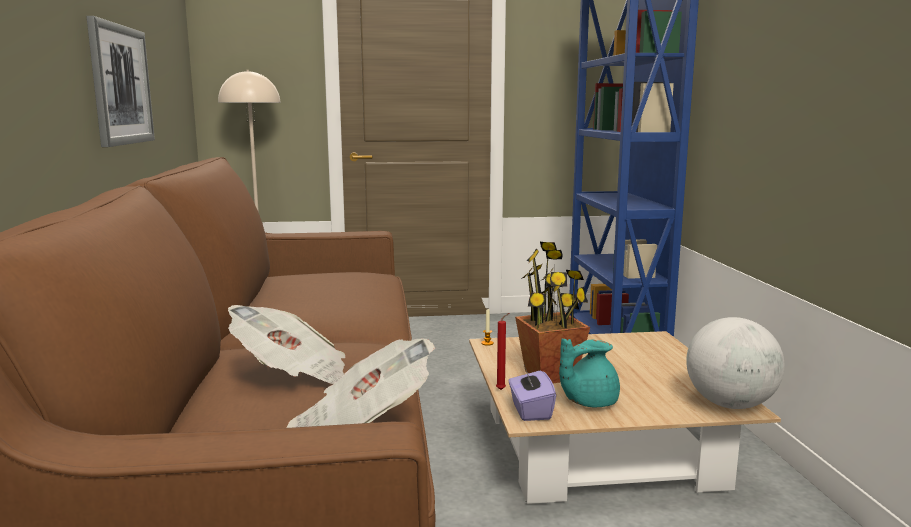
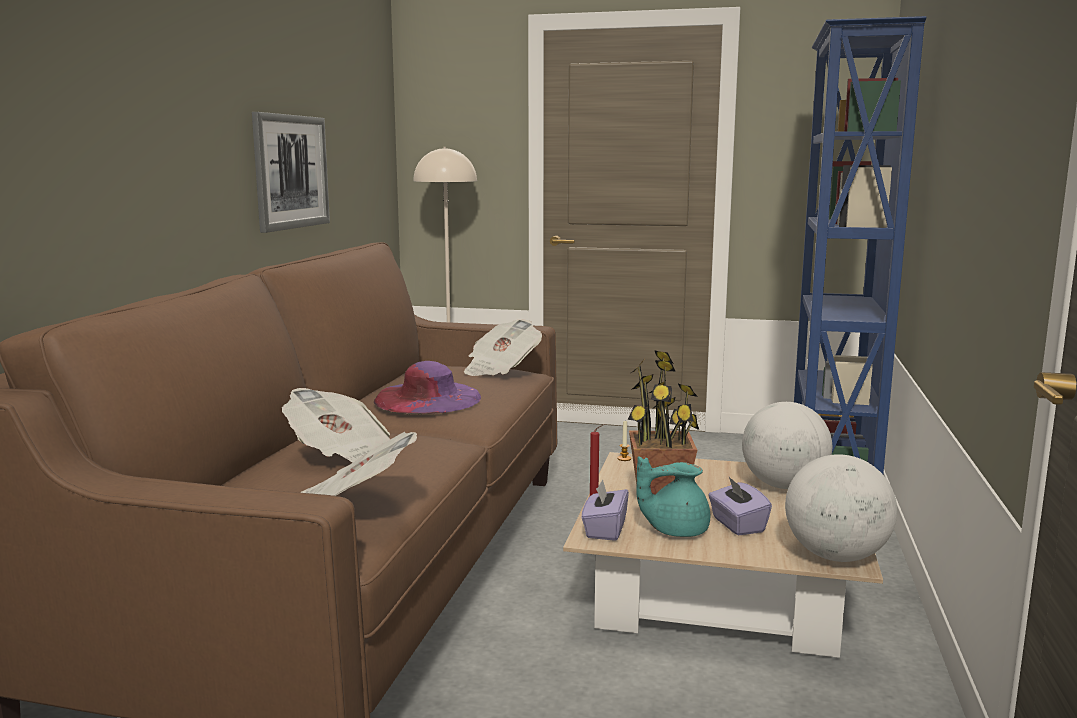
camera: 20 degrees right, 0 degrees up
(319, 306) = (428, 399): none -> purple hat
(358, 273) = (500, 369): none -> newspaper
(632, 389) = (737, 525): none -> purple tissue box
(633, 350) = (784, 486): none -> globe

